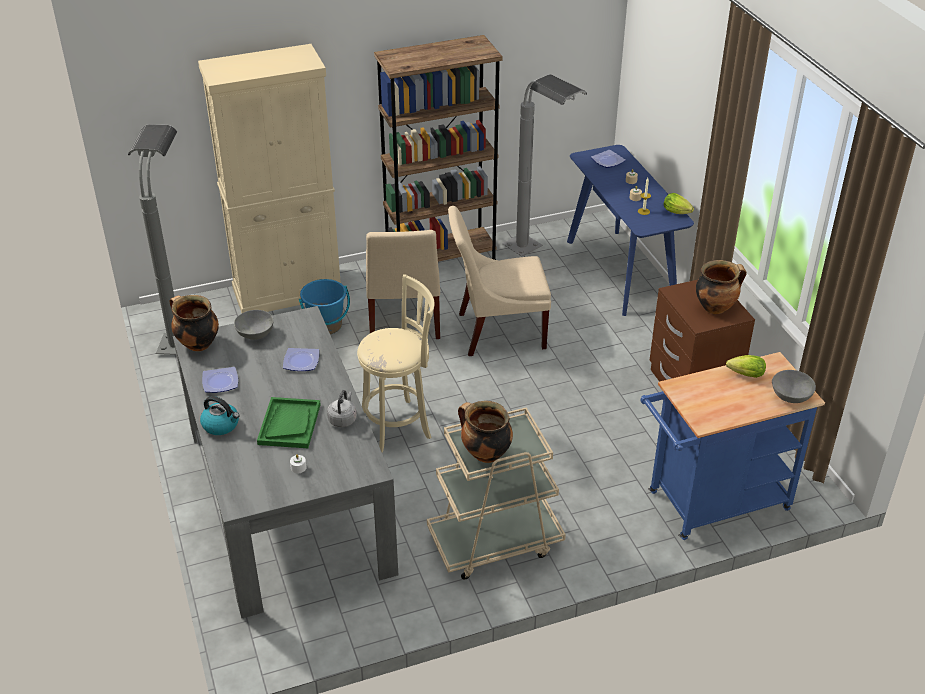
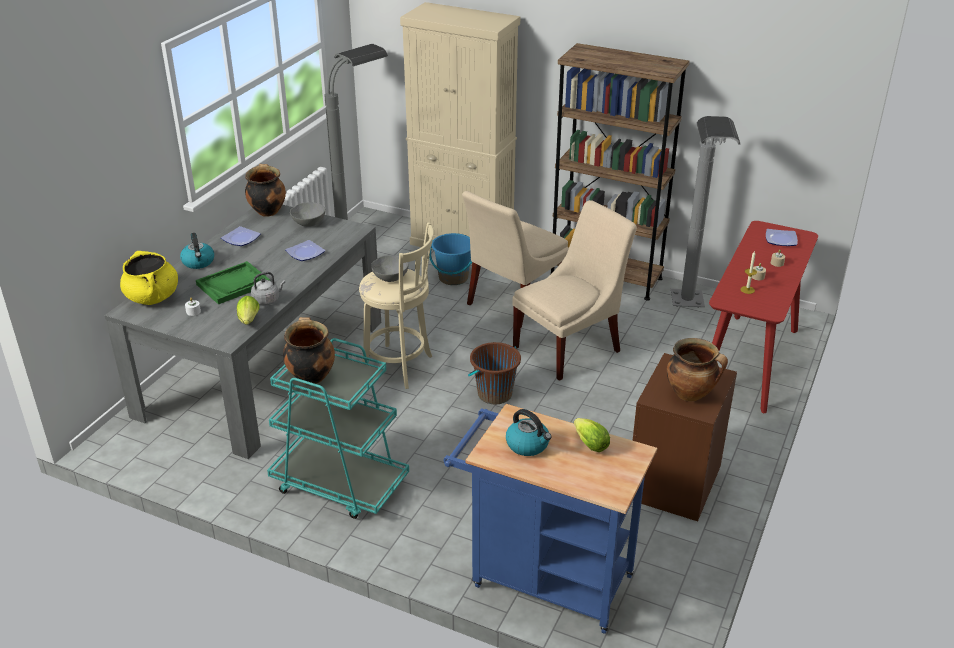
camera: 45 degrees right, 5 degrees down
(239, 479) = (153, 297): none -> yellow cooking pot
(494, 542) = (339, 484): beige cart -> turquoise cart
(496, 331) = (570, 347): beige chair -> beige chair turned 105 degrees clockwise
(498, 400) = (494, 394): none -> brown bucket
(621, 271) = (750, 361): blue console table -> red console table
(678, 213) = (780, 306): lettuce -> lettuce (248, 321)
(715, 400) = (528, 445): none -> kettle
(790, 397) = (600, 486): grey bowl -> grey bowl (390, 277)

